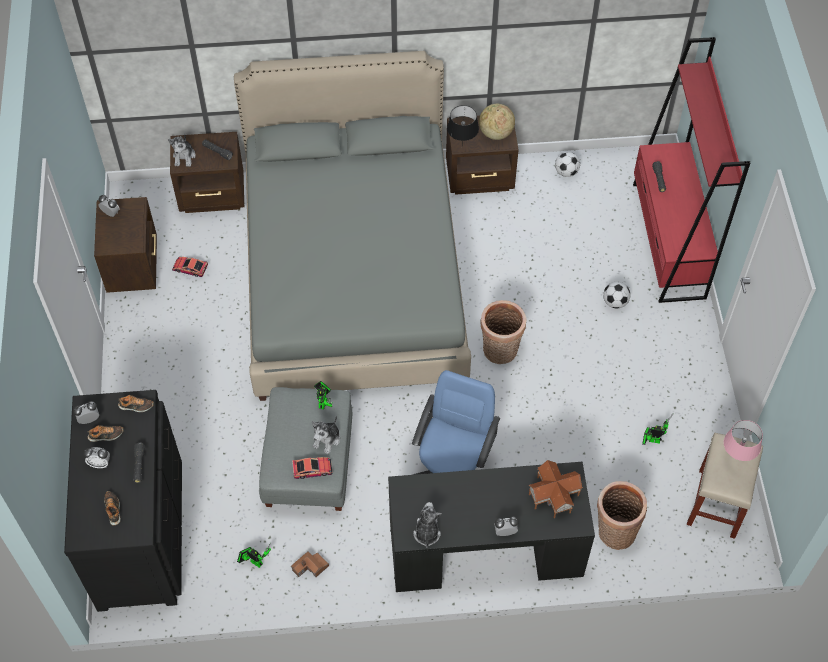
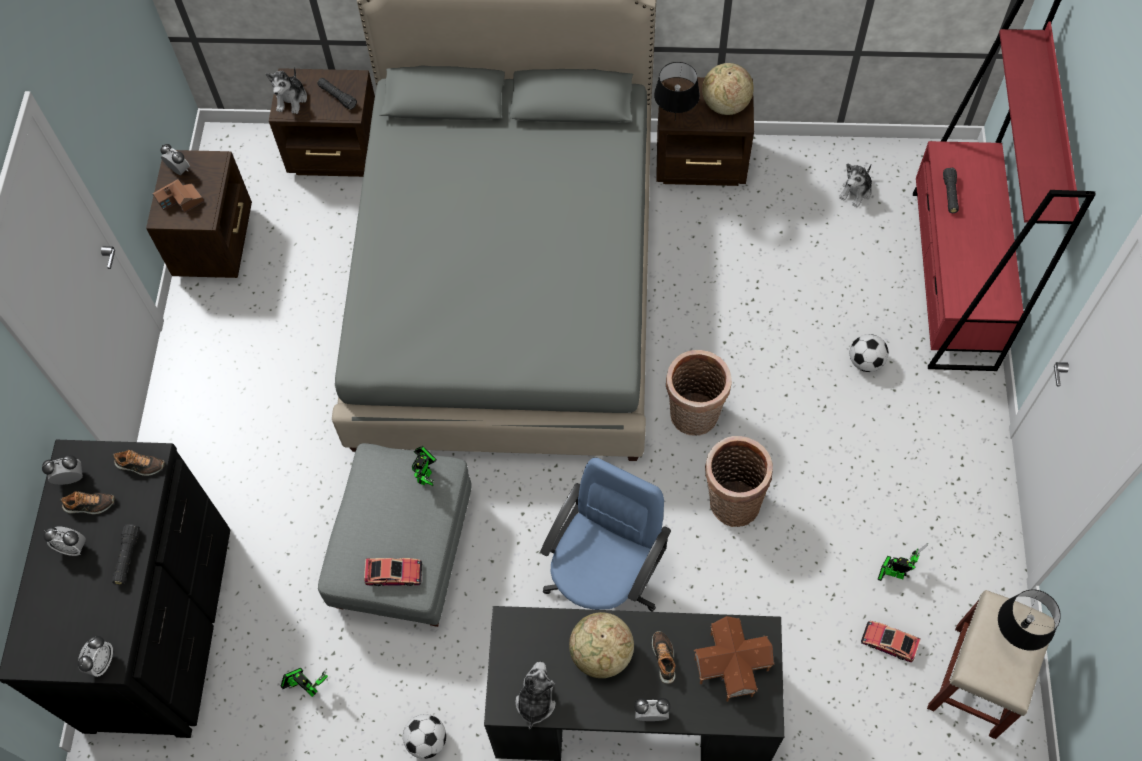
camera: 10 degrees right, 5 degrees up
(113, 509) = (78, 621): shoe -> shoe (664, 658)
(135, 533) = (102, 662): none -> alarm clock
(190, 268) = (290, 253): toy car -> toy car (889, 642)
(310, 568) = (382, 706): toy house -> toy house (180, 201)
(327, 439) = (422, 531): plush toy -> plush toy (856, 192)
(466, 498) = (601, 654): none -> globe
(566, 172) = (821, 166): football -> football (427, 740)
(614, 531) = (820, 706): basket -> basket (731, 502)
(736, 459) = (1013, 637): pink table lamp -> black table lamp

